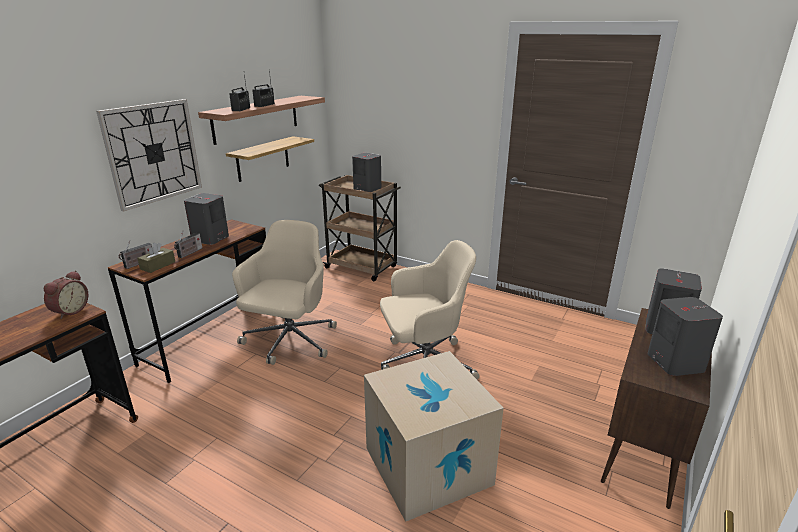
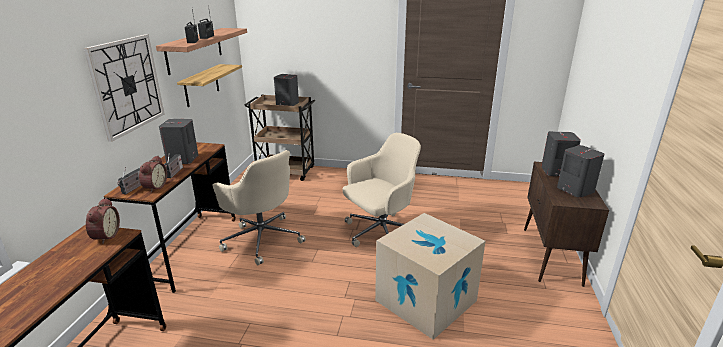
camera: 20 degrees left, 0 degrees up
(158, 265) = (154, 187): brown tissue box -> alarm clock
(289, 341) = (262, 238): beige office chair -> beige office chair turned 135 degrees clockwise

